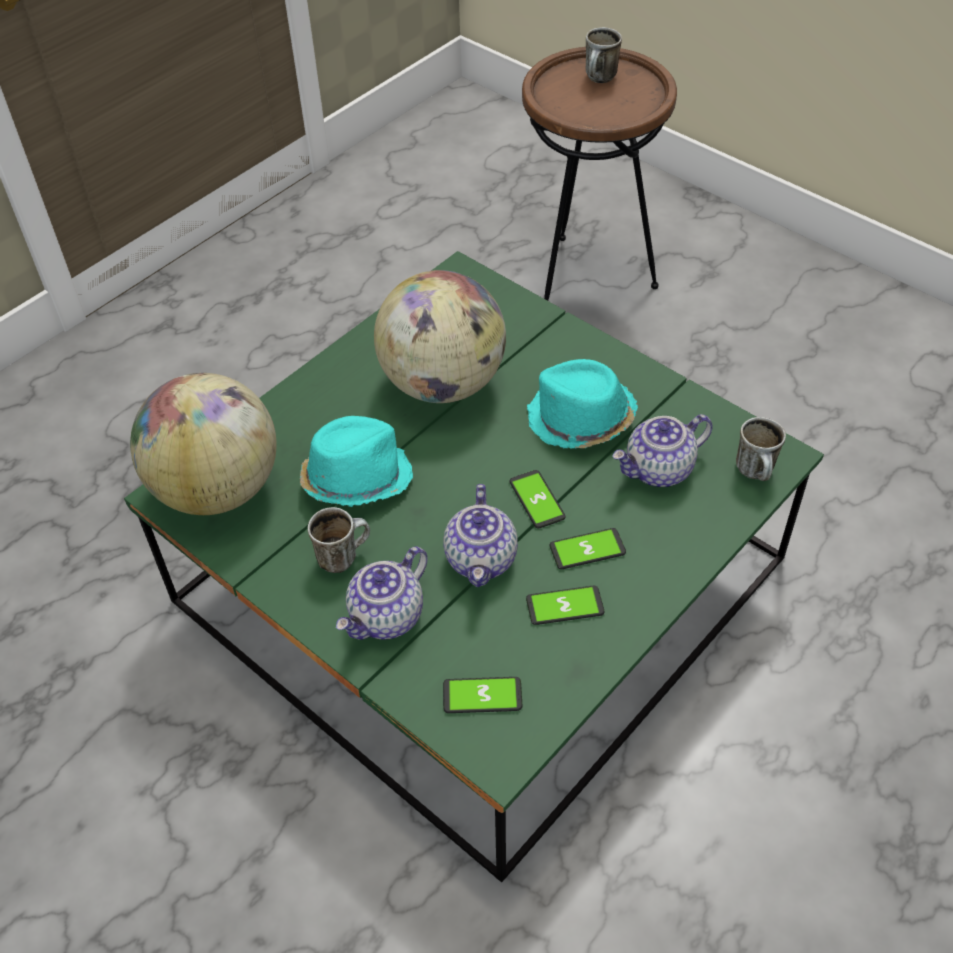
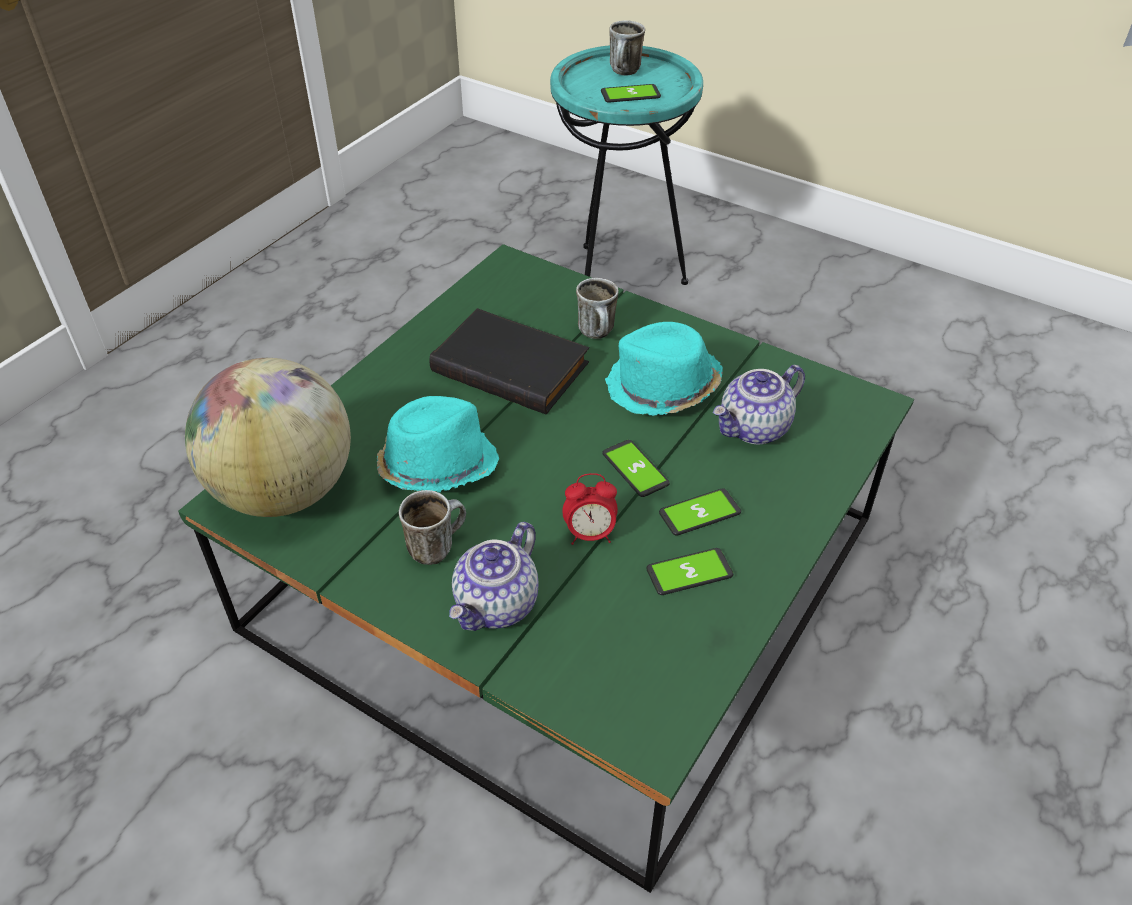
camera: 10 degrees left, 5 degrees down
(443, 383) = (513, 366): globe -> black book
(482, 559) = (590, 534): teapot -> alarm clock
(482, 696) = (620, 677): phone -> phone (630, 95)
(587, 279) = (618, 281): brown side table -> turquoise side table
(757, 473) = (854, 423): mug -> mug (599, 334)

